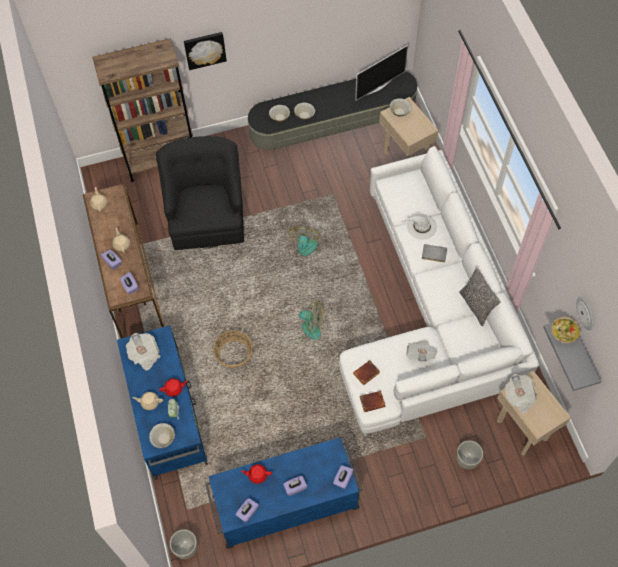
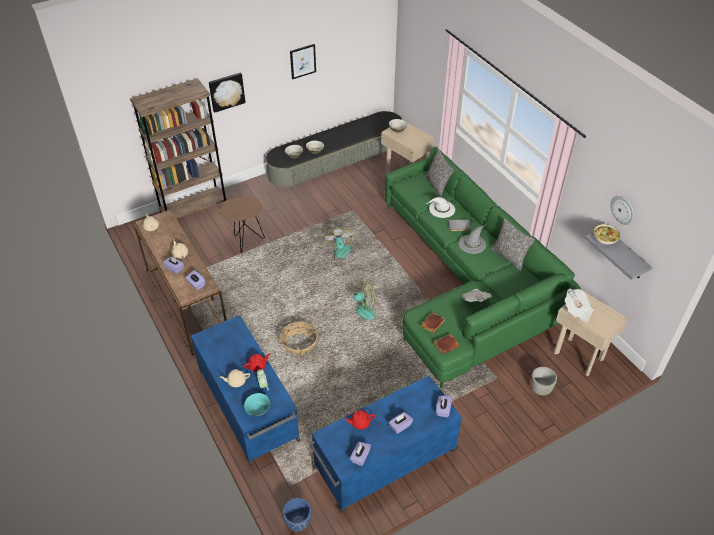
camera: 15 degrees left, 15 degrees down
(144, 355) = (221, 343): newspaper -> none
(163, 438) = (258, 409): beige bowl -> turquoise bowl
(186, 548) = (298, 522): grey planter -> blue planter
(207, 215) = (245, 242): black armchair -> brown side table
(299, 20) = (302, 61): none -> picture
(378, 87) = (371, 125): television -> none
(426, 193) = (437, 186): none -> pillow
(432, 313) = (468, 281): white sofa -> green sofa
(441, 280) = (472, 243): none -> grey hat

